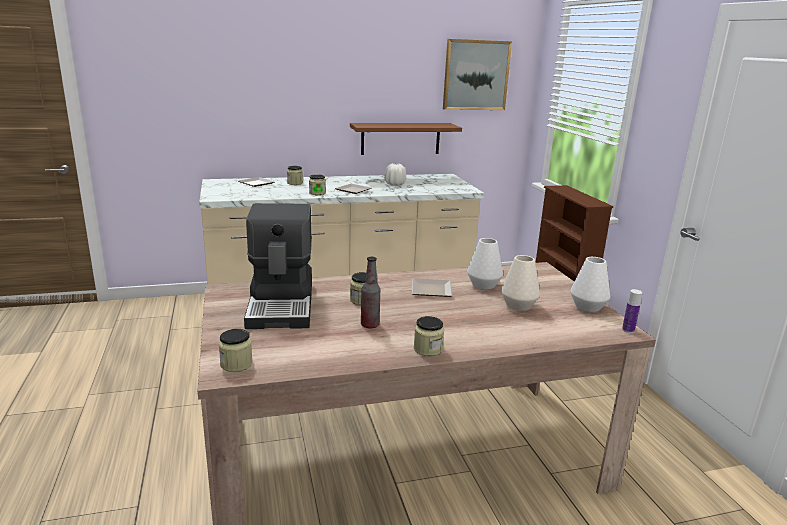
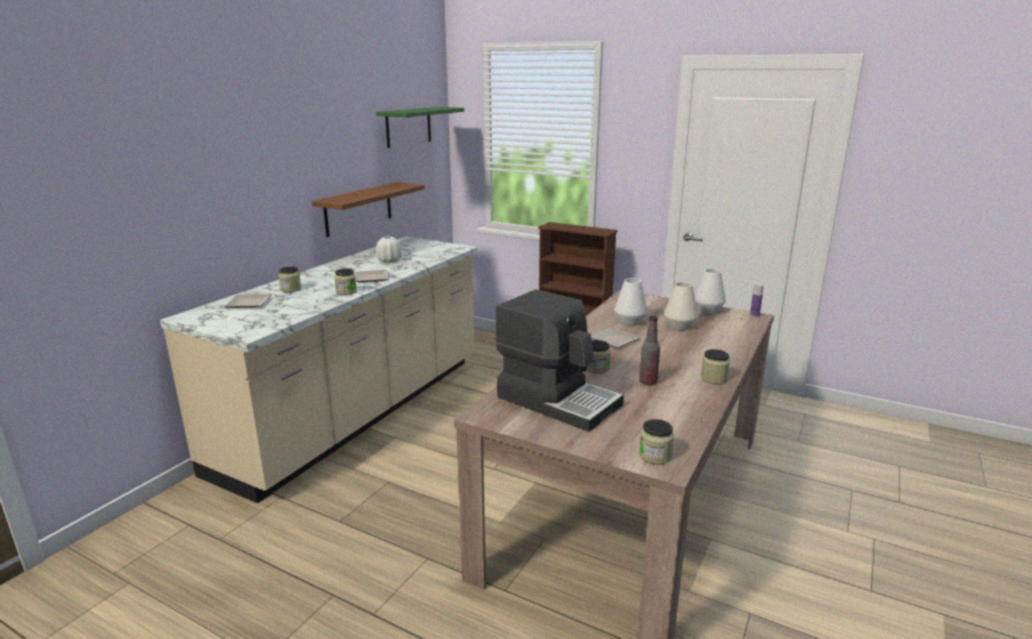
camera: 45 degrees left, 0 degrees up
(476, 75) = (408, 127): picture -> green shelf

